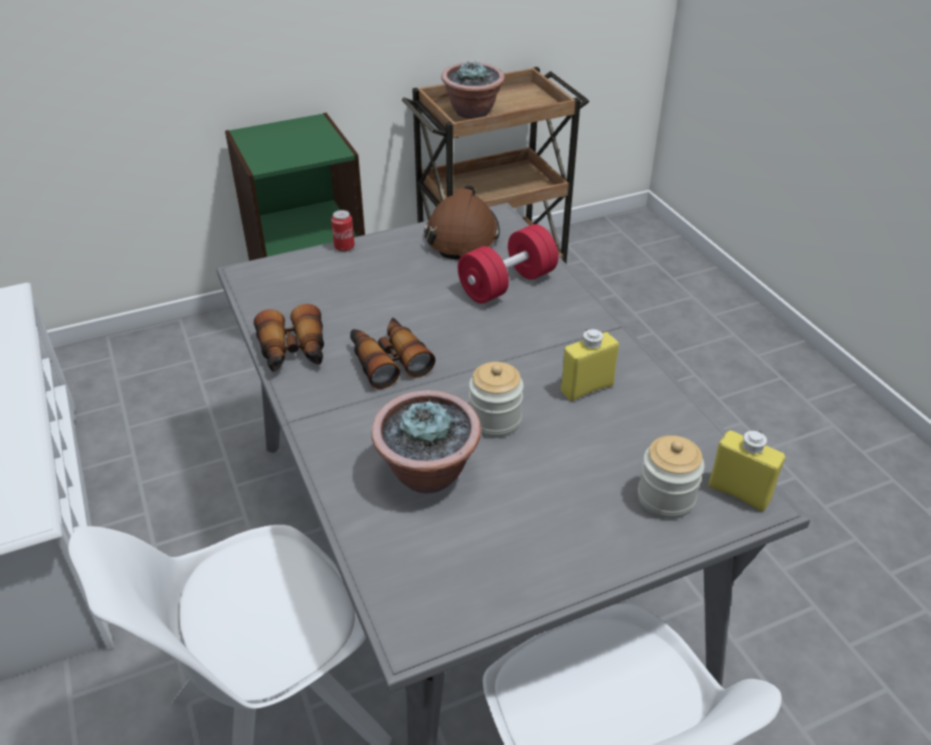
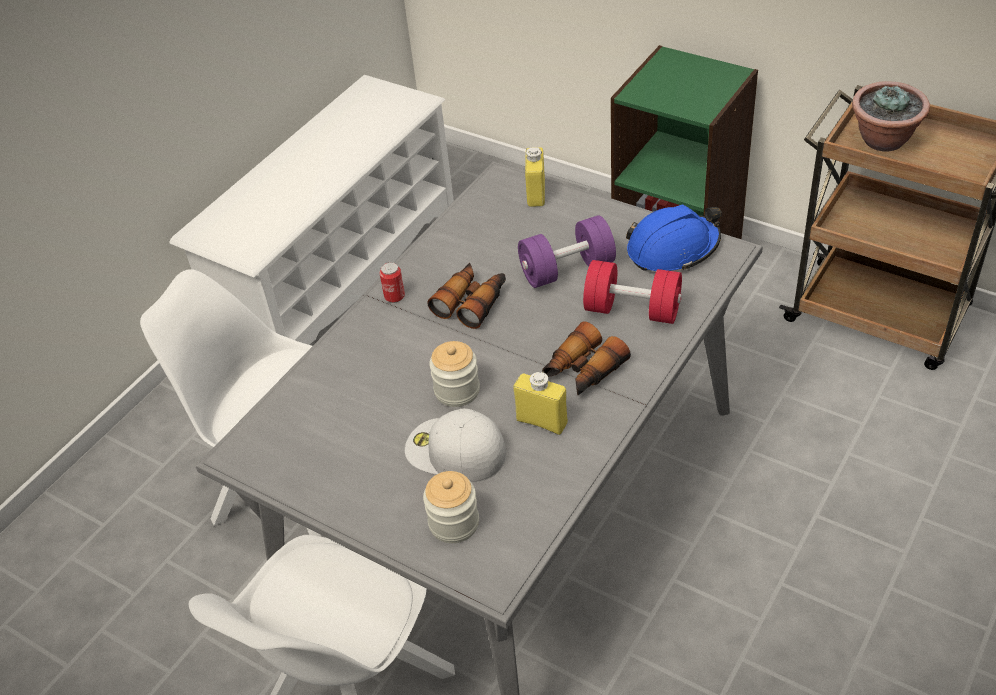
camera: 60 degrees right, 5 degrees up
(293, 352) = (436, 254): binoculars -> binoculars (583, 371)
(344, 247) = (584, 200): can -> can (394, 296)
(417, 293) = (567, 269): none -> purple dumbbell
(428, 474) = (373, 387): potted plant -> none
(462, 236) = (673, 249): brown hard hat -> blue hard hat
(572, 457) = (454, 451): none -> white cap
(739, 492) = (496, 565): yellow bottle -> yellow bottle (536, 194)

